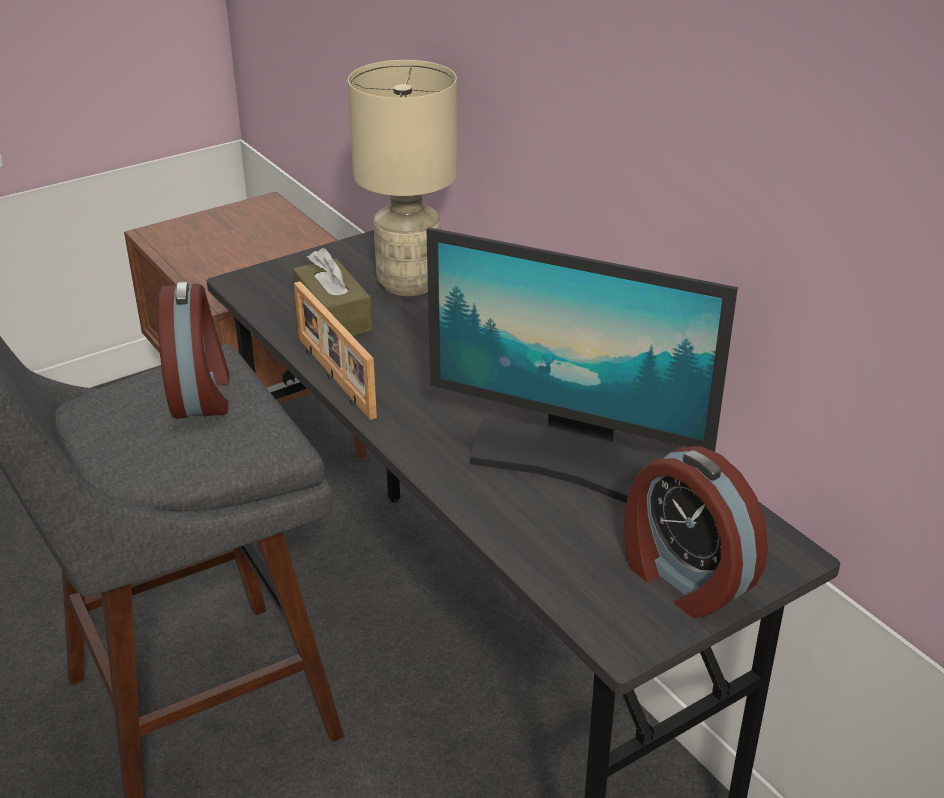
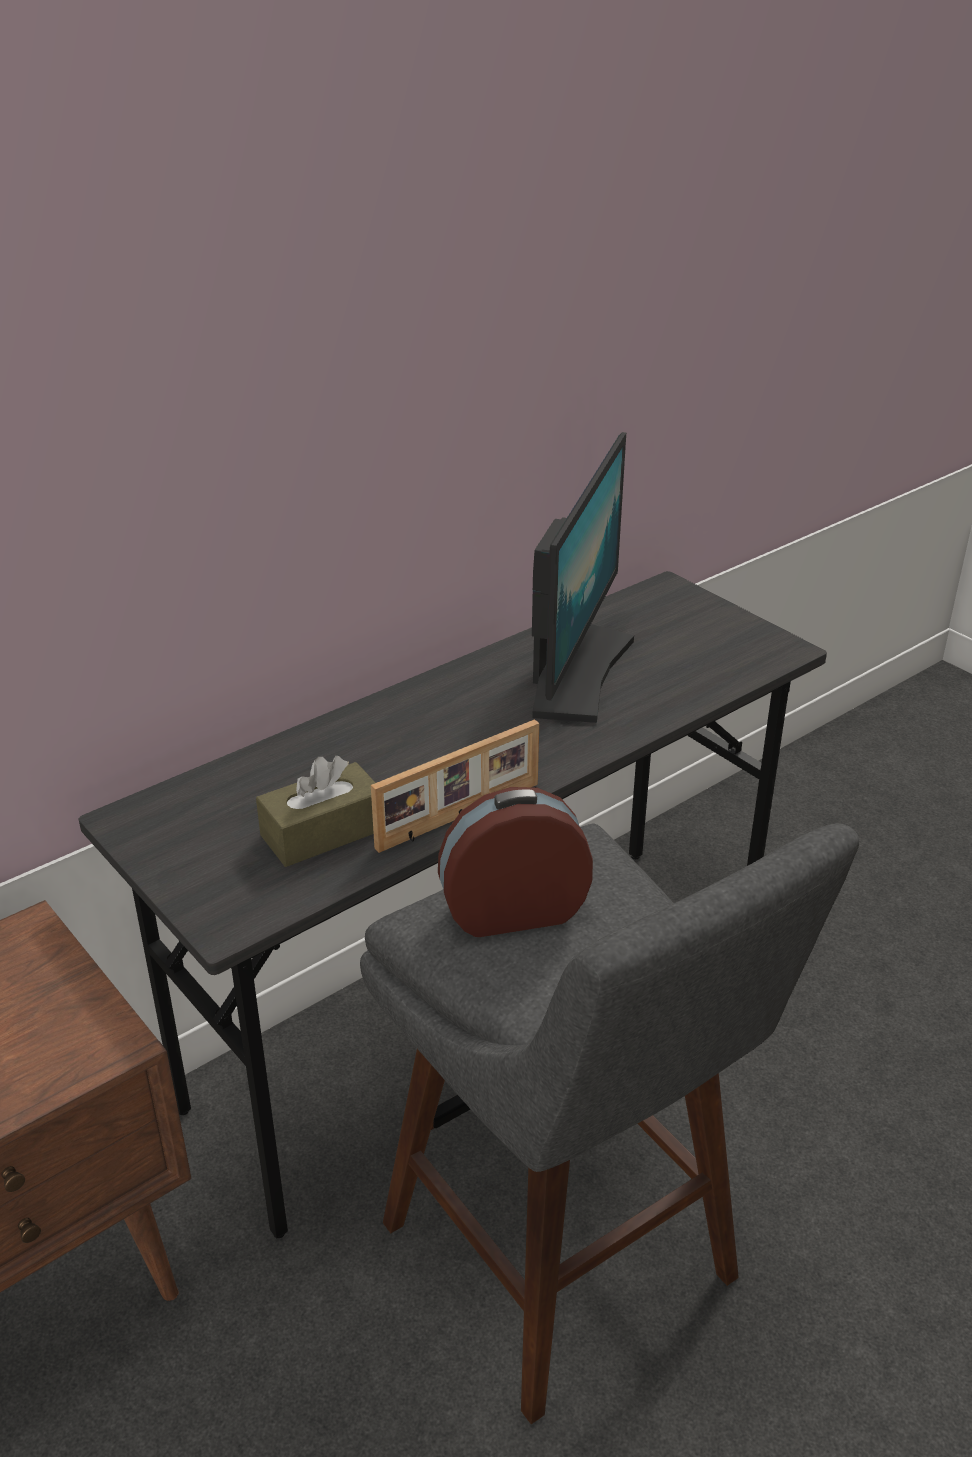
camera: 95 degrees left, 0 degrees up
(410, 283) = (244, 781): beige table lamp -> none
(683, 579) = (710, 626): alarm clock -> none

